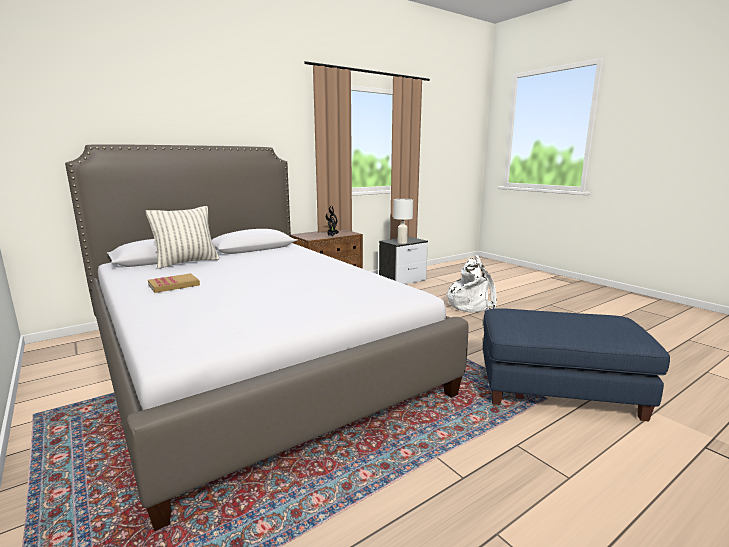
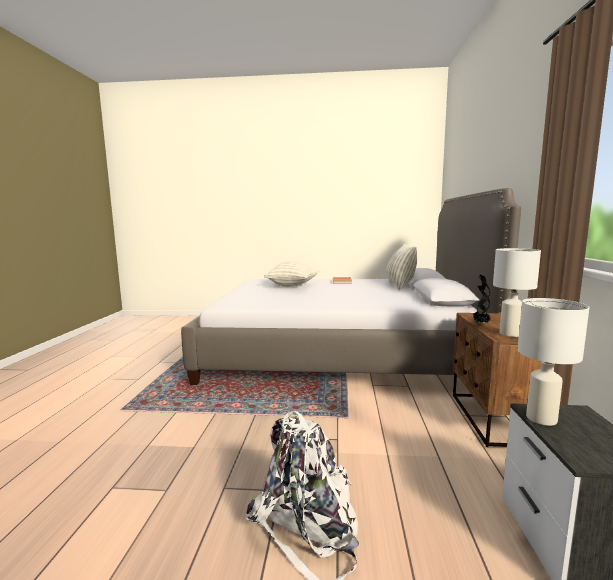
camera: 130 degrees right, 5 degrees down
(244, 298) = (292, 286): none -> pillow
(344, 233) = (510, 334): none -> white table lamp
(556, 389) = (111, 421): blue ottoman -> none

